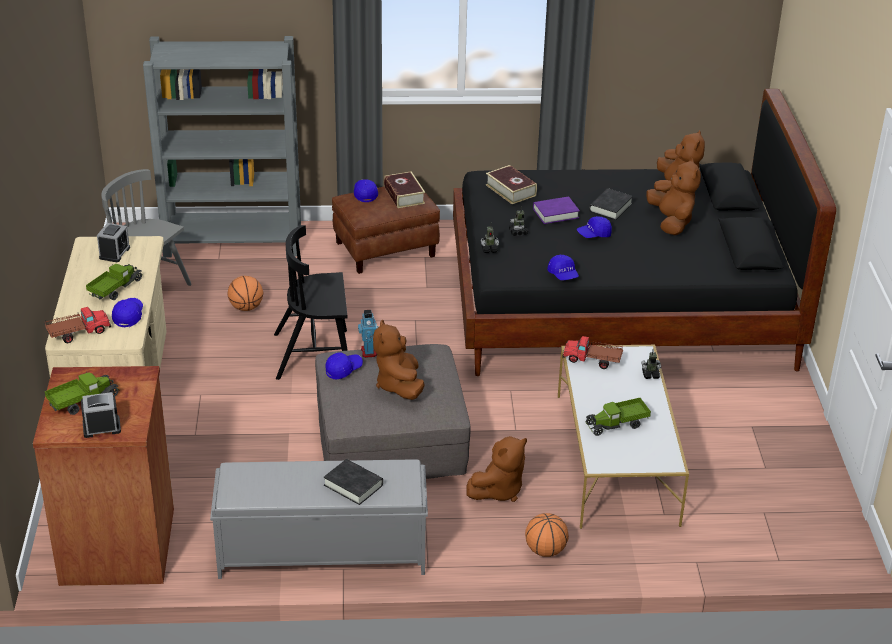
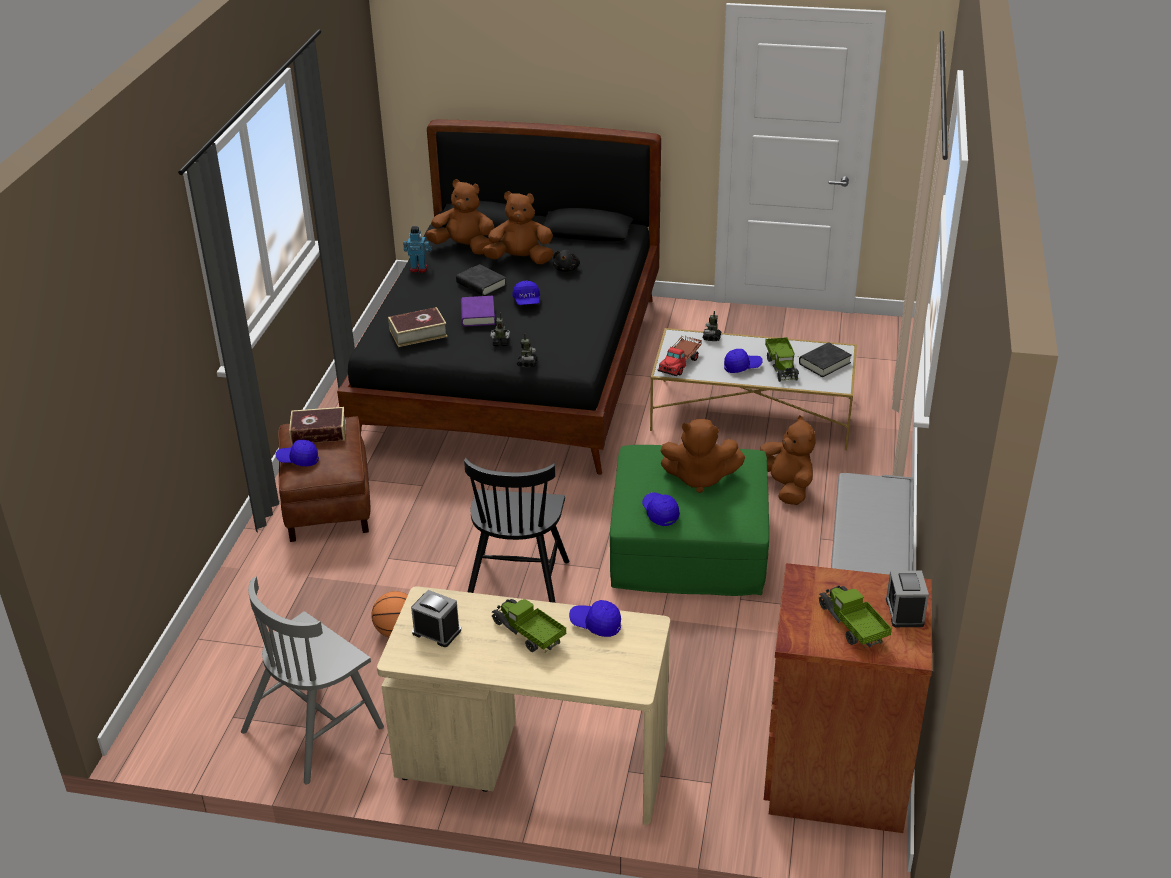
camera: 75 degrees left, 0 degrees up
(78, 333) = (621, 672): toy truck -> none
(233, 240) = (232, 630): grey bookcase -> none
(353, 485) = (878, 517): black book -> black book (824, 363)
(369, 352) = (631, 492): toy robot -> toy robot (418, 269)
(389, 438) = (689, 546): grey ottoman -> green ottoman
(545, 550) = (874, 473): basketball -> none
(563, 275) = (592, 329): blue cap -> blue cap (742, 367)
(668, 248) = (566, 269): none -> black plush toy

